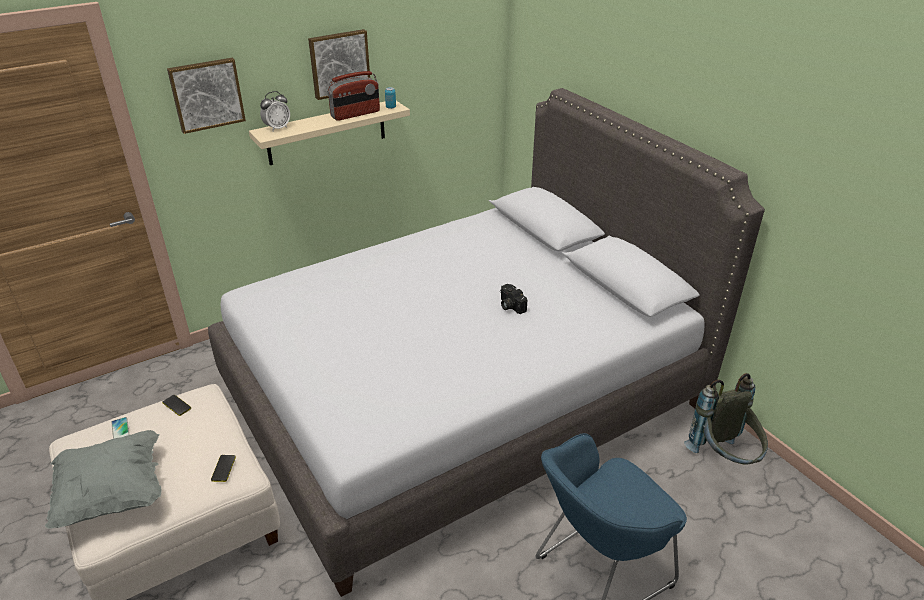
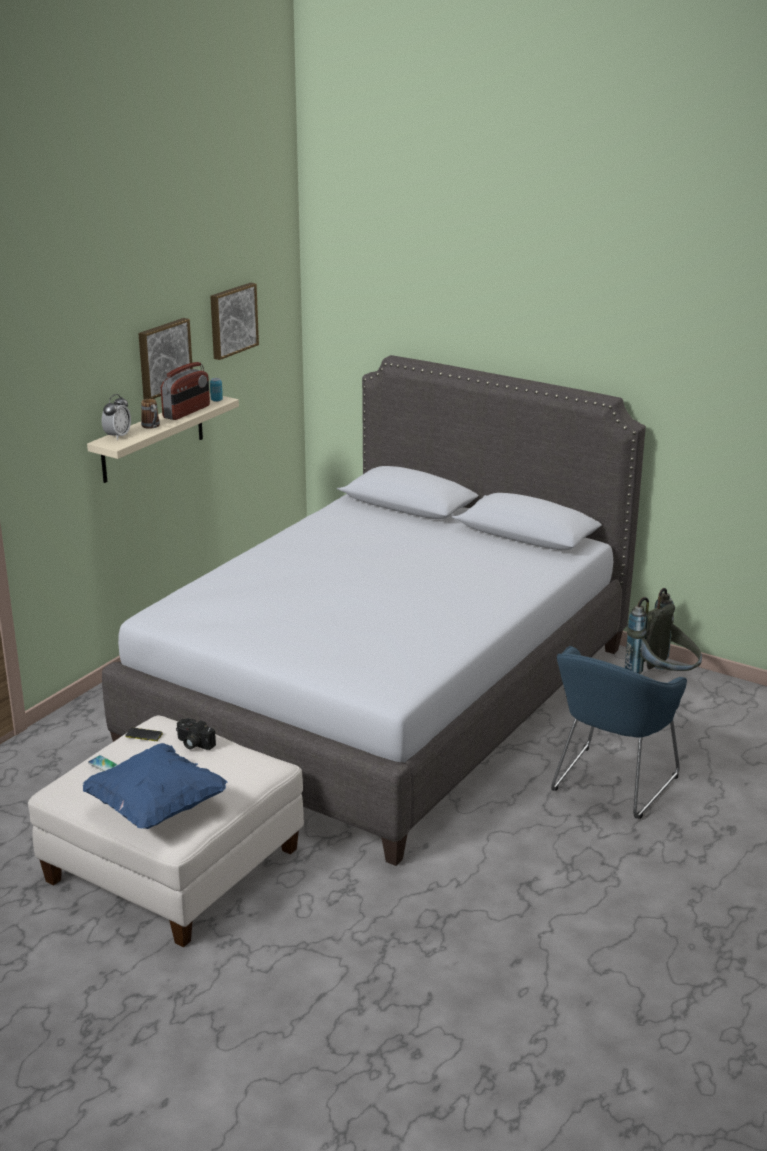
camera: 25 degrees left, 10 degrees down
(112, 494) = (156, 808): grey pillow -> blue pillow
(206, 94) = (53, 405): picture -> picture (232, 320)
(223, 468) = (249, 763): phone -> none
(313, 124) = (152, 427): none -> mug
(510, 305) = (434, 570): camera -> camera (193, 744)

